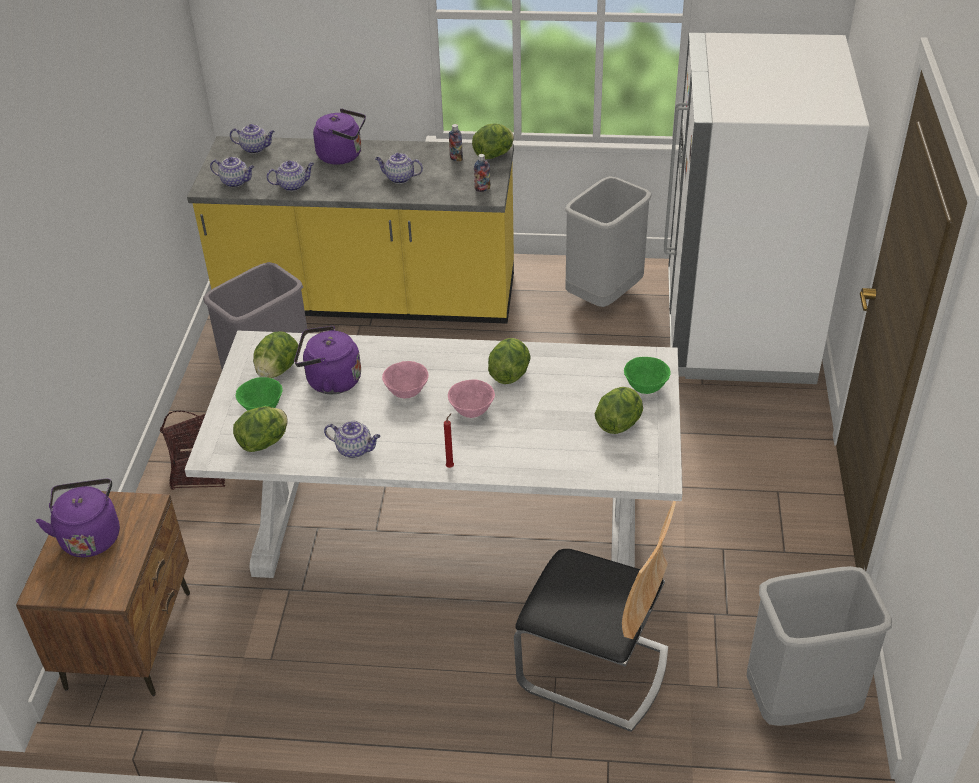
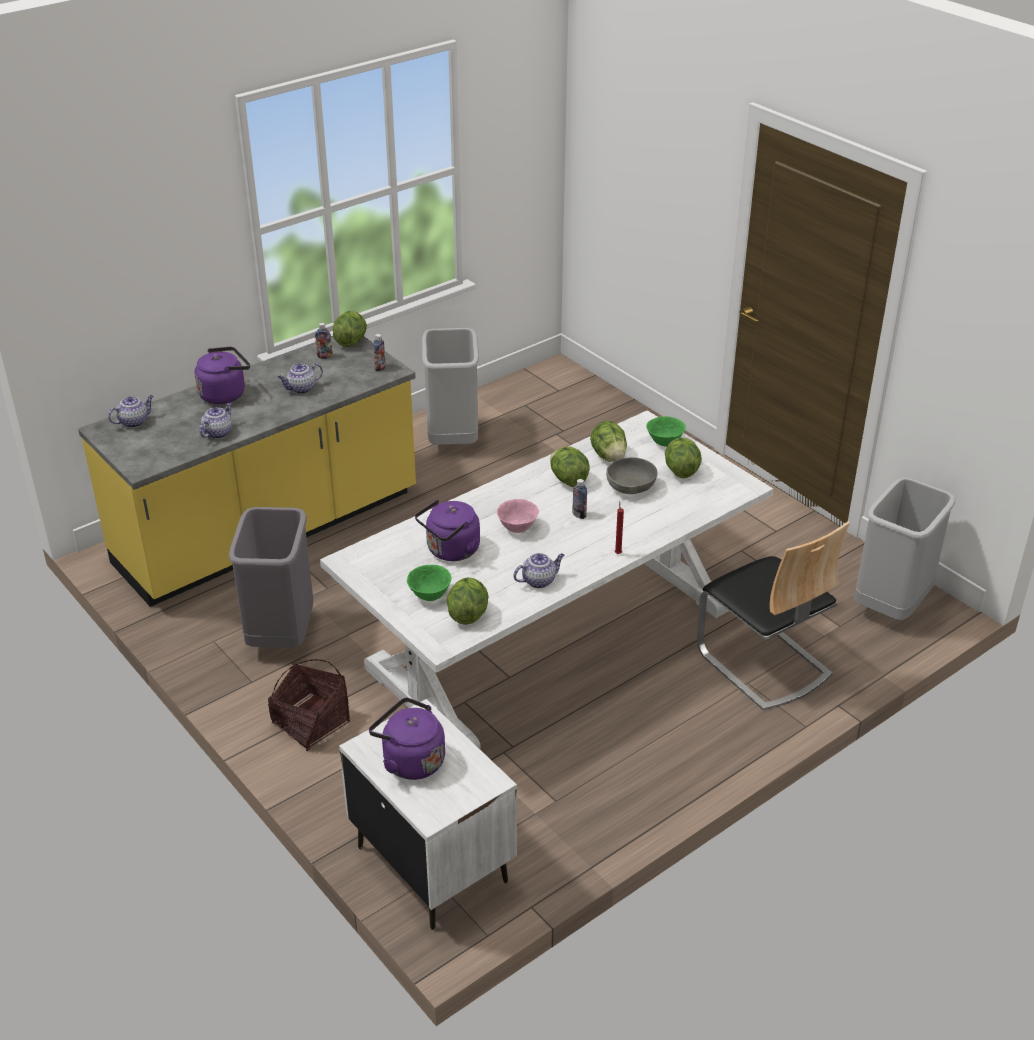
camera: 45 degrees left, 5 degrees down
(130, 639) = (432, 863): brown nightstand -> white nightstand
(236, 182) = (160, 452): teapot -> none
(277, 371) = (399, 566): lettuce -> lettuce (609, 456)
(471, 411) = (579, 515): pink bowl -> bottle
(552, 413) = (631, 487): none -> grey bowl
(594, 669) = (763, 663): chair -> chair turned 75 degrees clockwise
(737, 329) = (573, 416): white fridge -> none

